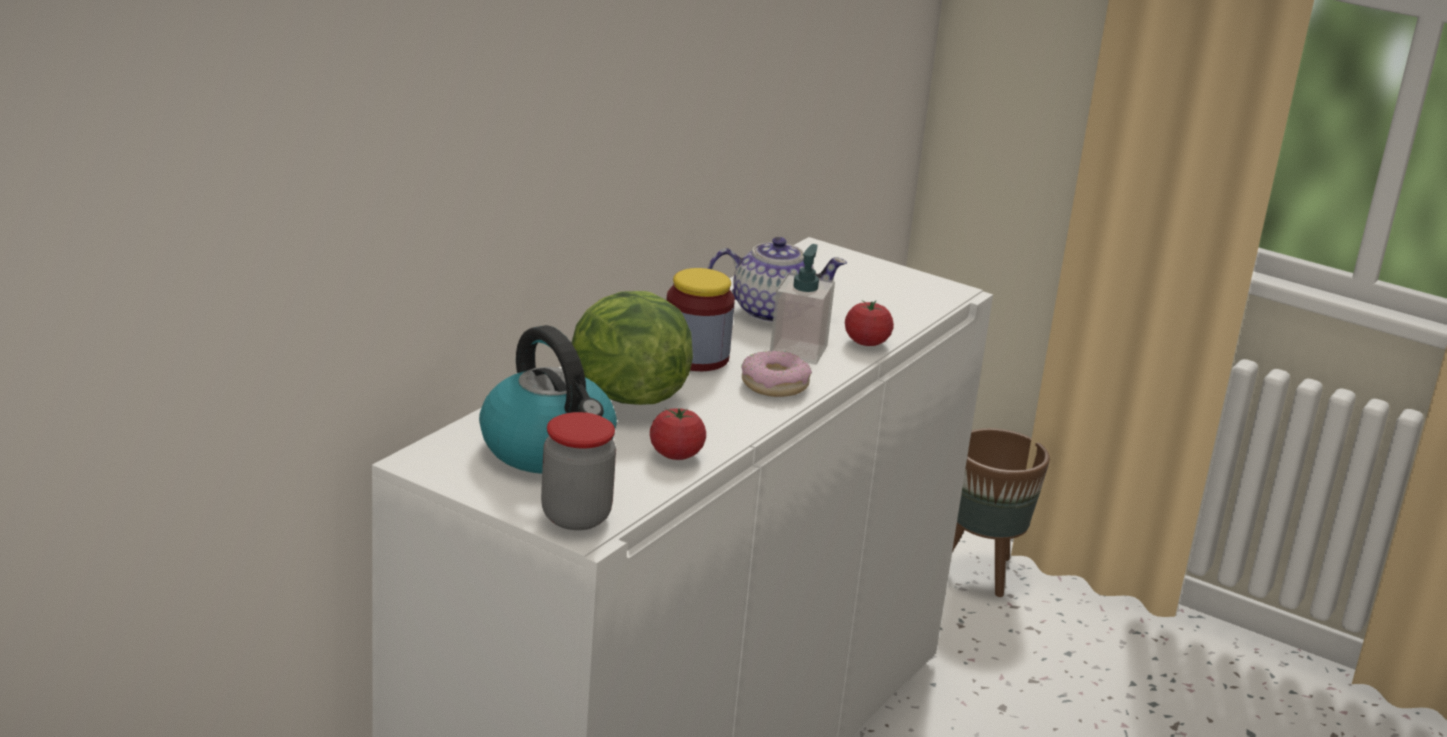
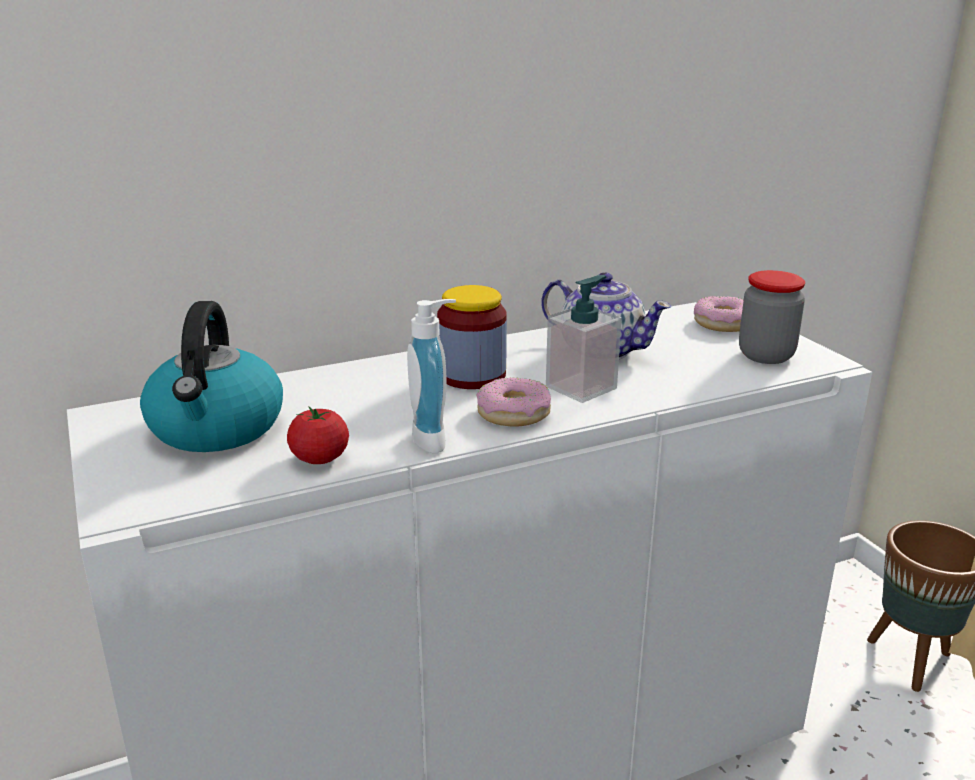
camera: 35 degrees right, 0 degrees up
(576, 517) = (135, 496): jar -> jar (766, 355)
(625, 396) = (357, 396): lettuce -> none
(743, 419) = (435, 439): none -> soap dispenser
(839, 266) = (723, 323): none -> donut
(866, 342) = (665, 392): tomato -> none

